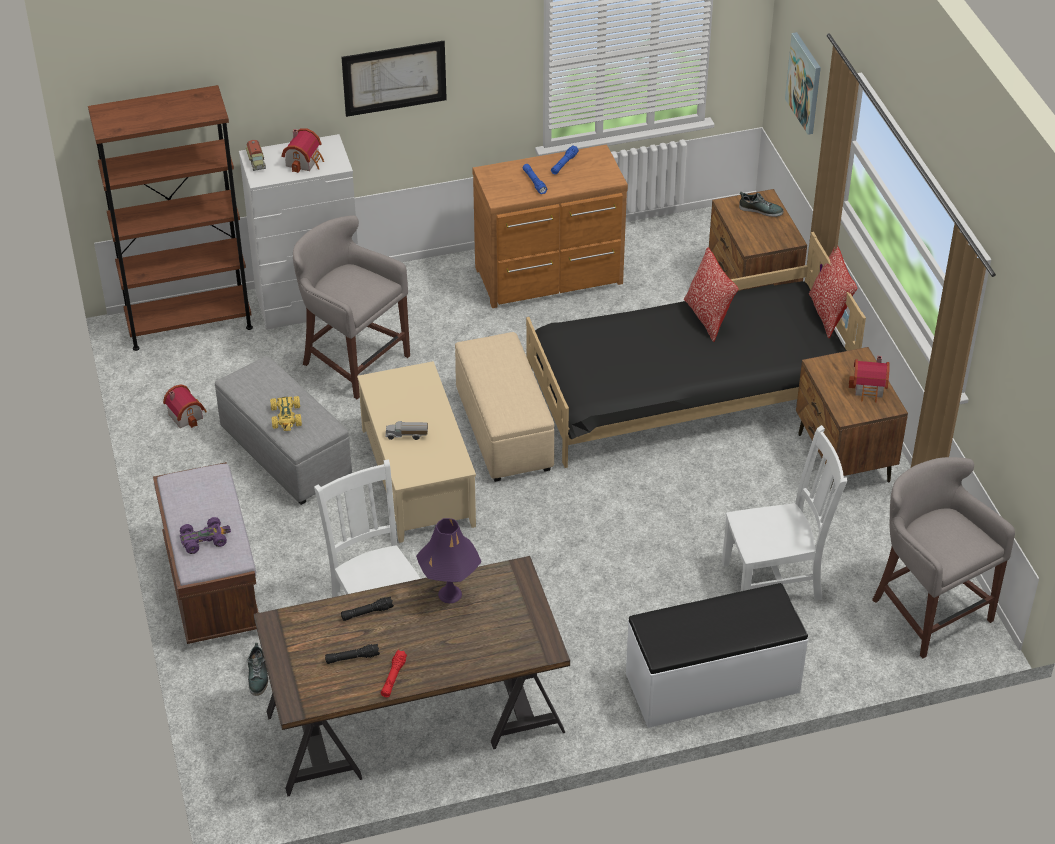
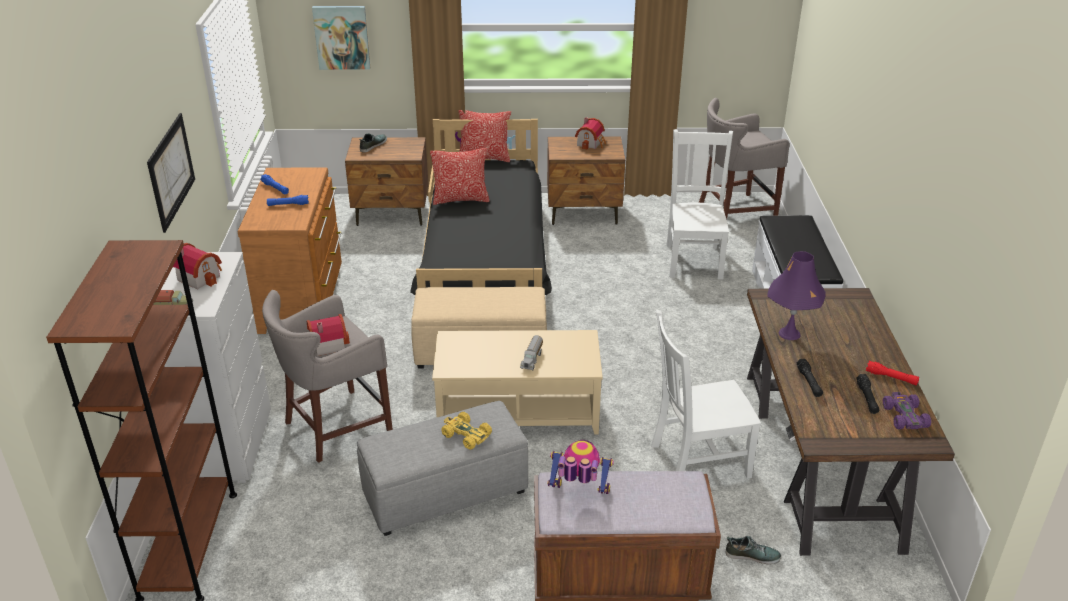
camera: 75 degrees left, 10 degrees down
(187, 414) = (343, 565): toy house -> toy house (327, 344)
(201, 490) = (579, 494): none -> toy robot
(204, 539) = (656, 500): purple toy car -> purple toy car (904, 416)
(286, 417) = (465, 435): yellow toy car -> yellow toy car turned 150 degrees counterclockwise

